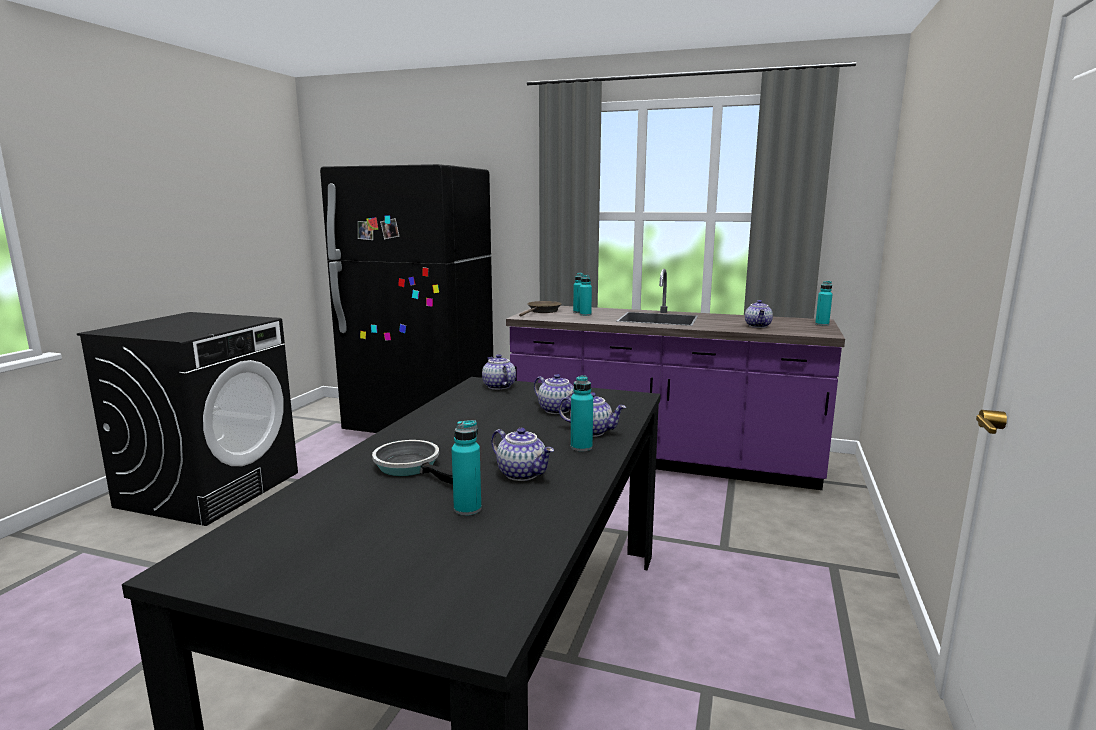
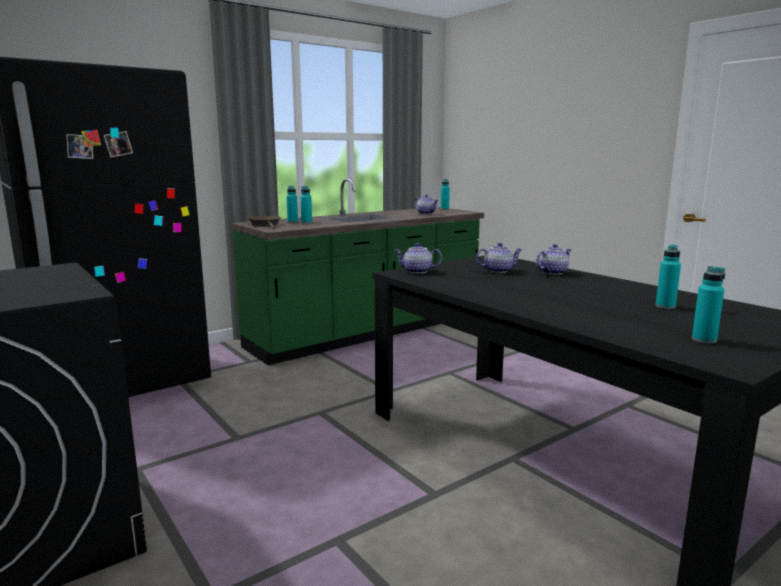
camera: 55 degrees left, 0 degrees up
(411, 467) = (579, 307): frying pan -> none
(523, 474) = (615, 291): teapot -> none
(581, 447) = (579, 278): turquoise bottle -> turquoise bottle (704, 340)
(662, 459) = (368, 333): purple counter -> green counter

